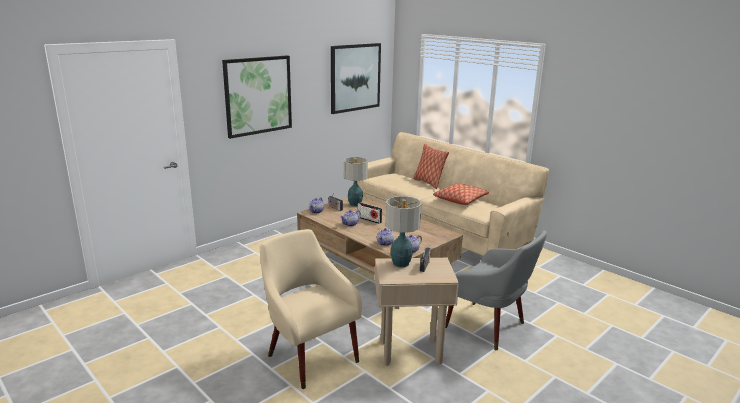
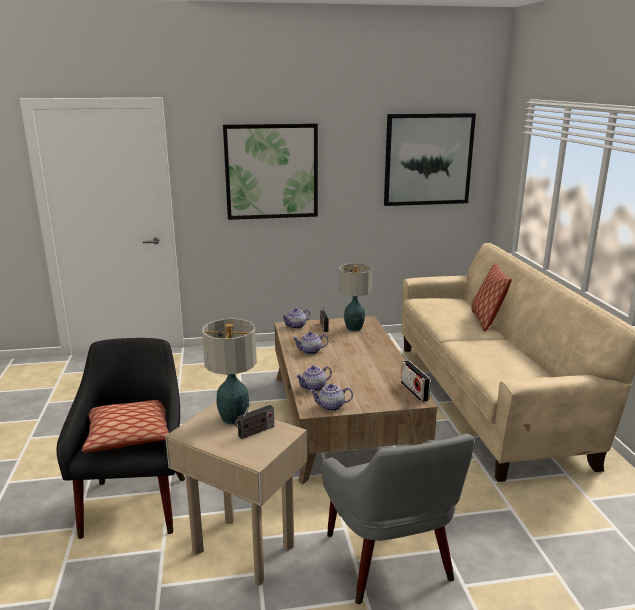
camera: 35 degrees right, 0 degrees up
(310, 355) = (136, 500): beige armchair -> black armchair
(369, 220) = (341, 351): radio -> radio (414, 391)
(460, 200) = (495, 354): pillow -> pillow (129, 435)

